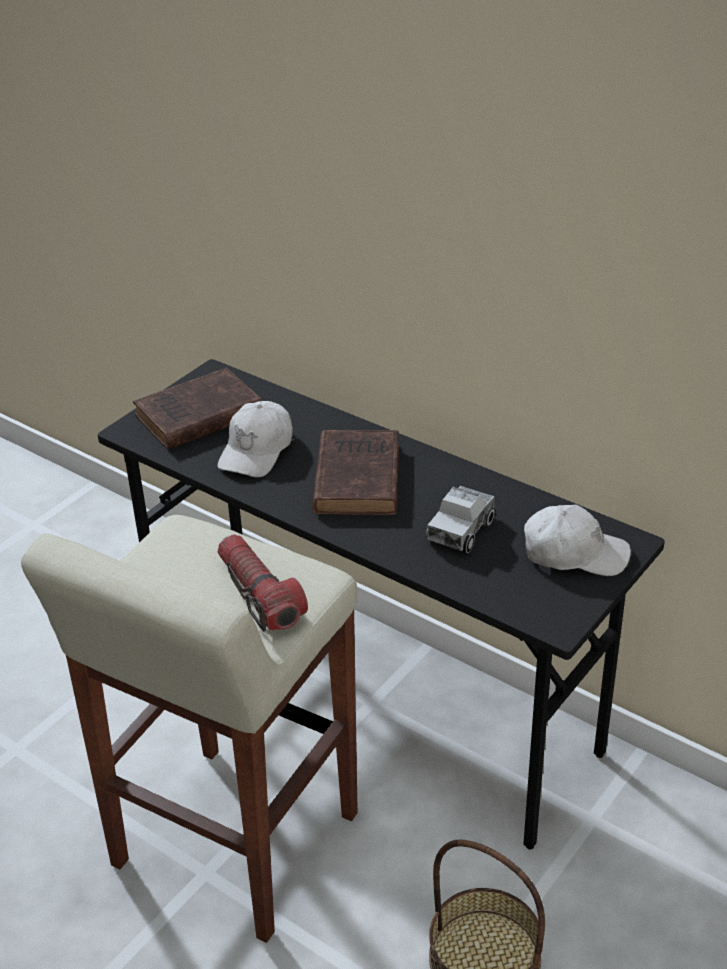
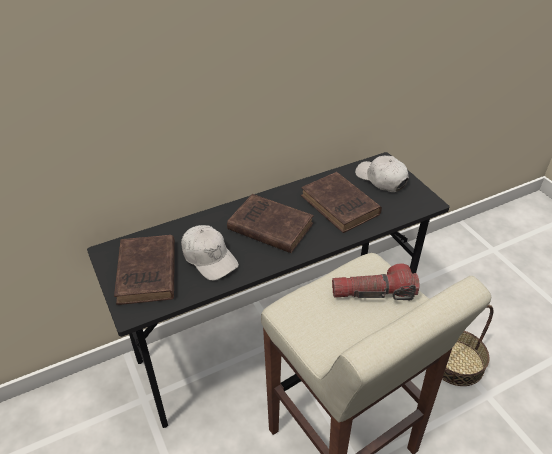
camera: 65 degrees left, 5 degrees up
(461, 530) = (341, 206): toy truck -> brown book
(574, 553) = (381, 179): white cap -> white cap turned 75 degrees counterclockwise

